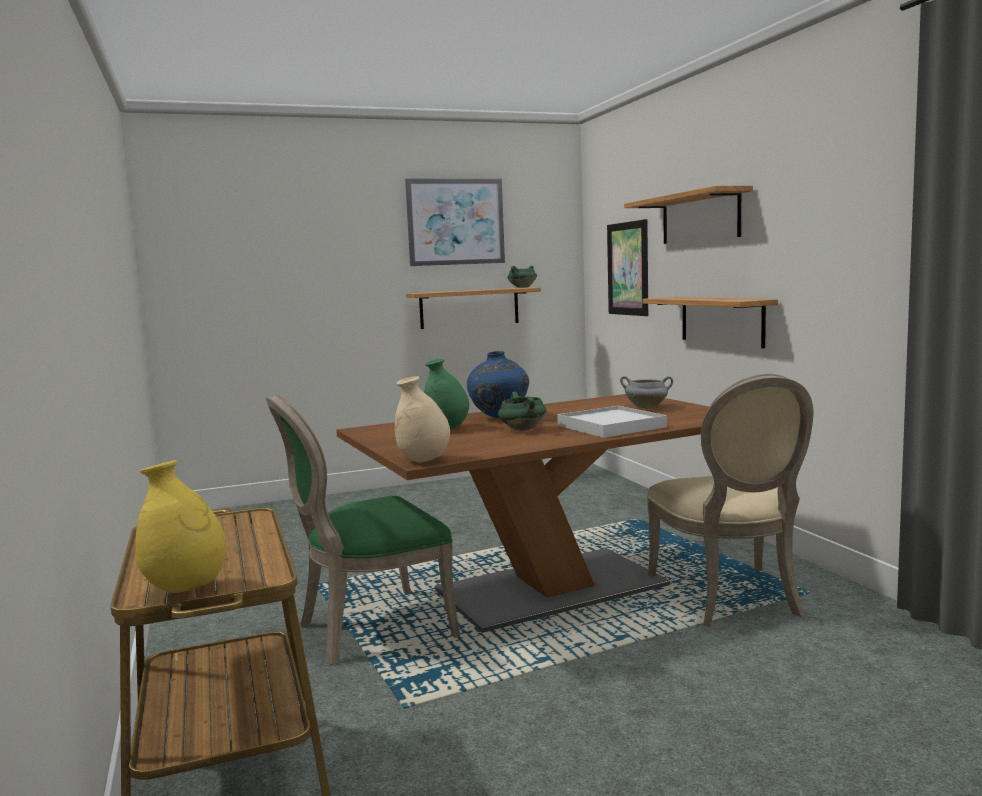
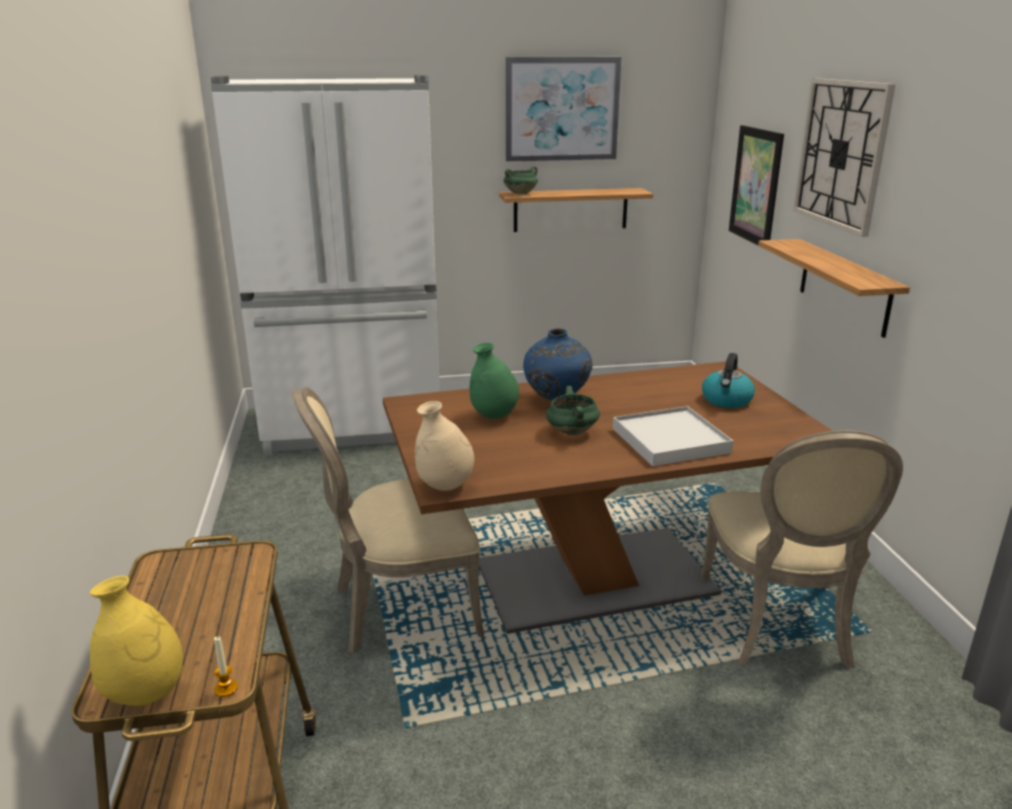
camera: 10 degrees right, 15 degrees up
(268, 578) = (226, 689): none -> candle
(280, 517) = (354, 427): none -> white fridge
(369, 629) = (399, 609): green chair -> beige chair
(522, 287) = (633, 190): green cooking pot -> green cooking pot (520, 193)
(647, 407) = (727, 400): grey cooking pot -> kettle
(700, 218) = (841, 154): shelf -> wall clock

